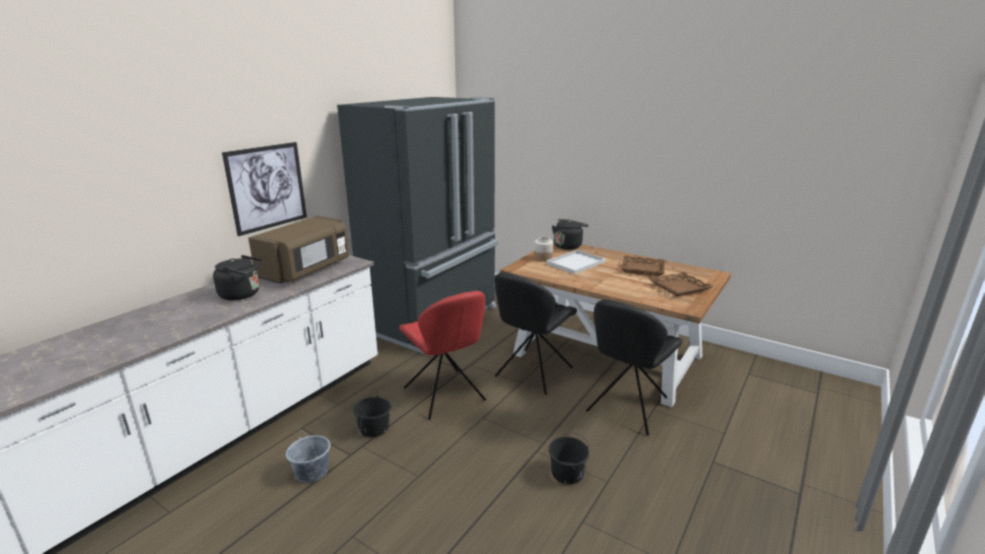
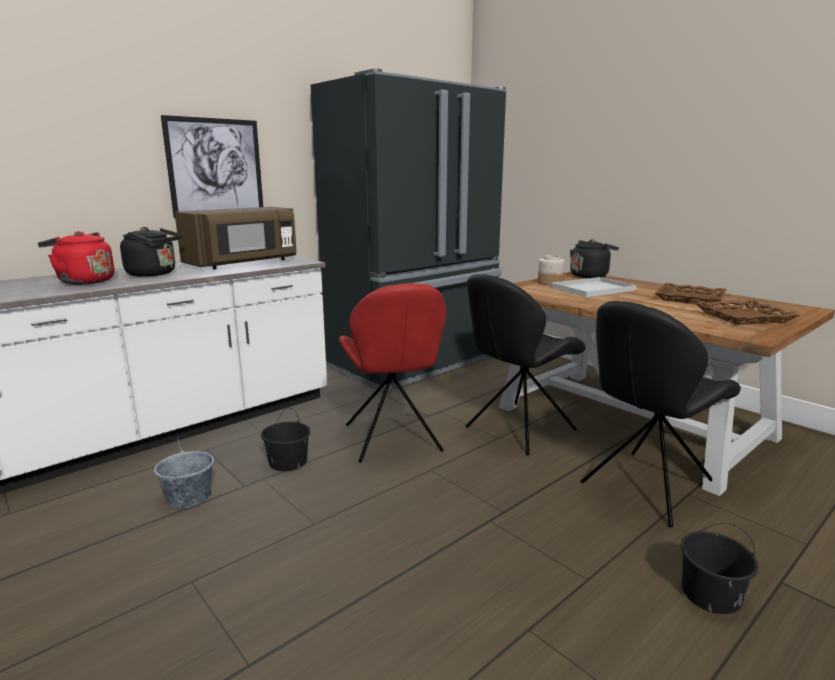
camera: 15 degrees right, 5 degrees down
(190, 313) = (83, 281): none -> red kettle
(567, 473) = (527, 556): black bucket -> black bucket (711, 594)

